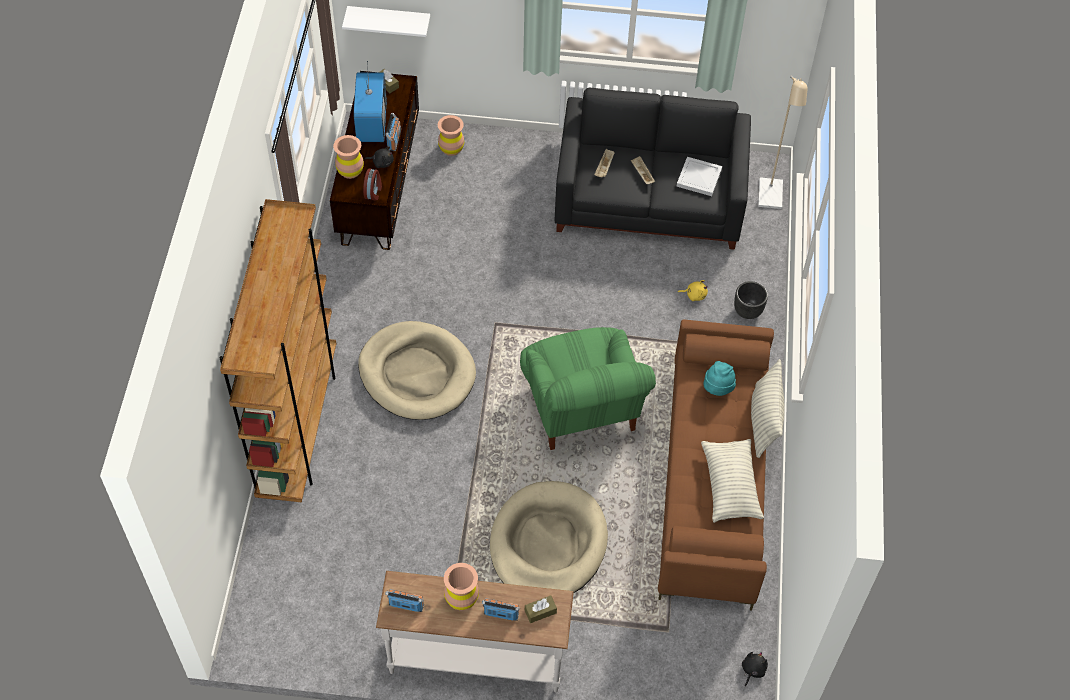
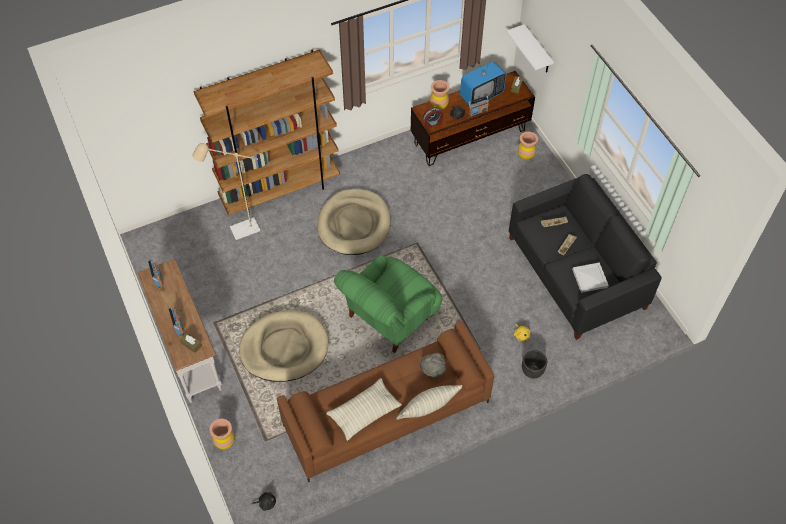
camera: 60 degrees right, 0 degrees up
(461, 598) = (177, 302): brown vase -> brown vase (225, 441)
(717, 388) = (433, 370): turquoise hat -> grey hat
(770, 200) = (635, 340): beige floor lamp -> beige floor lamp (239, 231)

